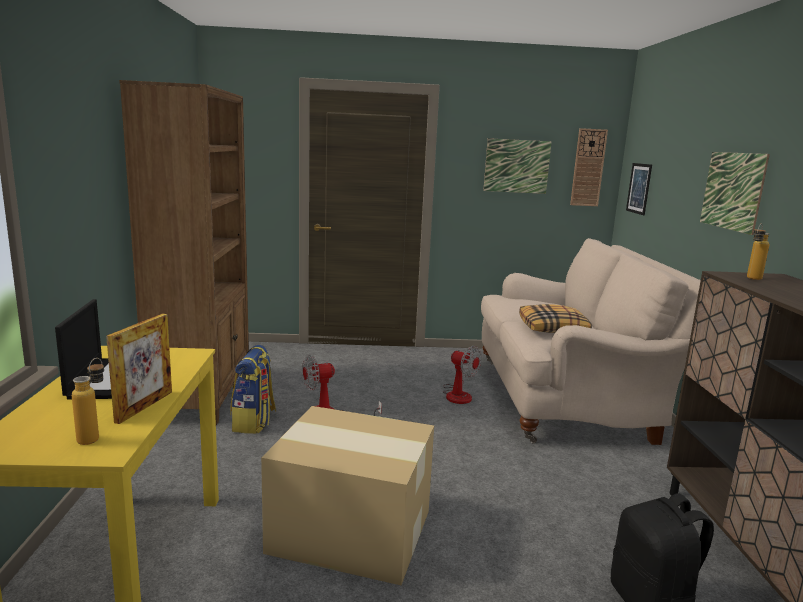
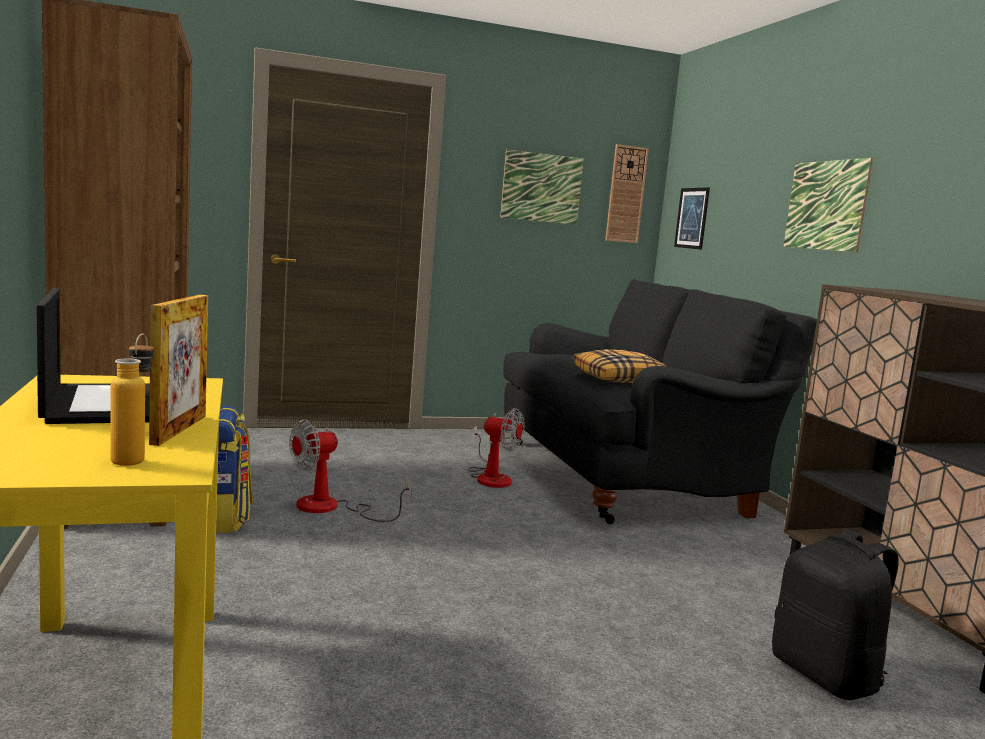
camera: 15 degrees left, 5 degrees down
(349, 530) = (422, 632): cardboard box -> none
(567, 398) = (627, 477): beige sofa -> black sofa
(752, 279) = (881, 289): bottle -> none

